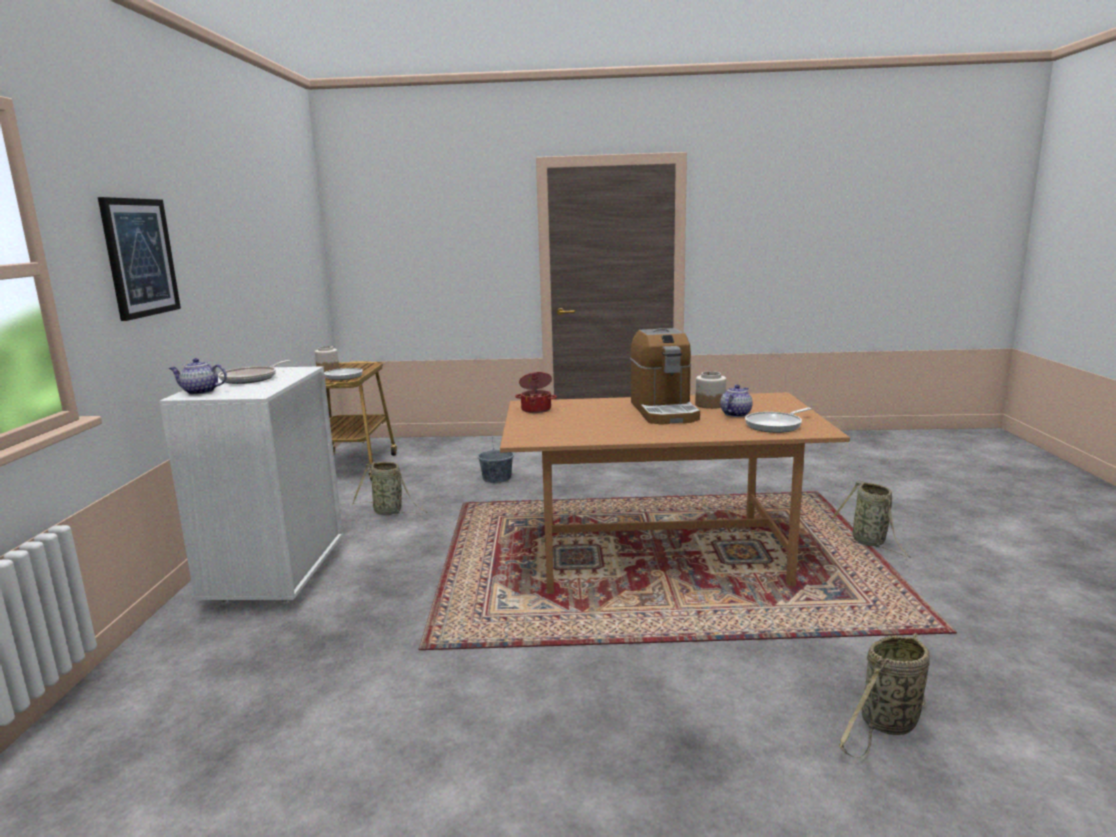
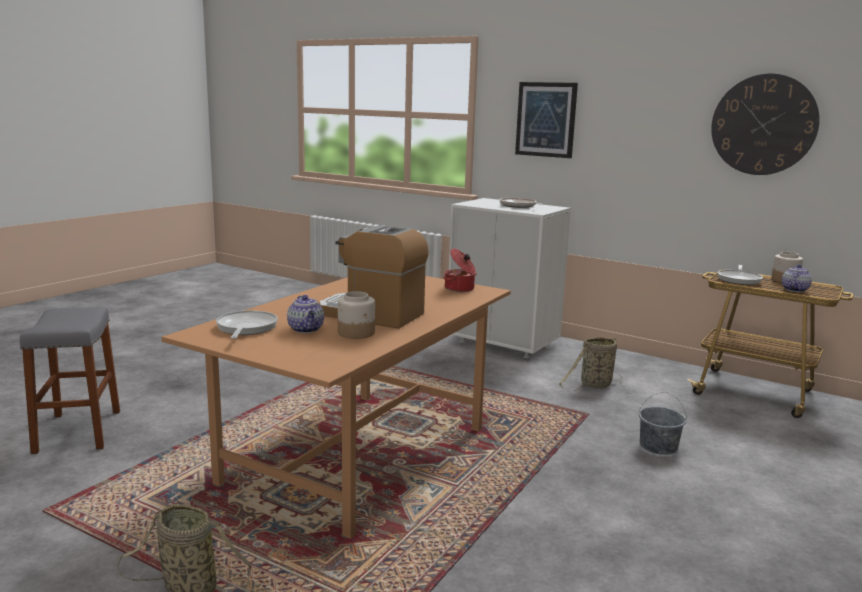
camera: 120 degrees right, 0 degrees up
(200, 392) = (493, 200): teapot -> teapot (794, 290)
(272, 241) = (763, 125): none -> wall clock
(887, 725) = (78, 431): basket -> grey stool

